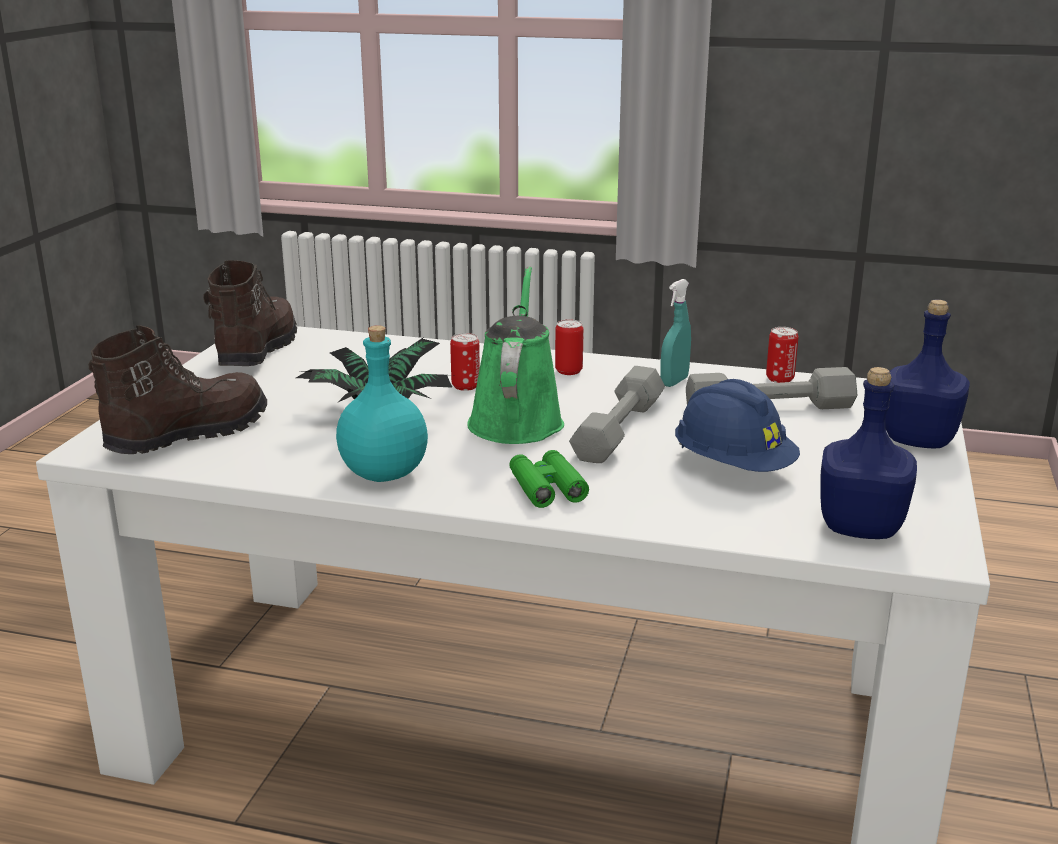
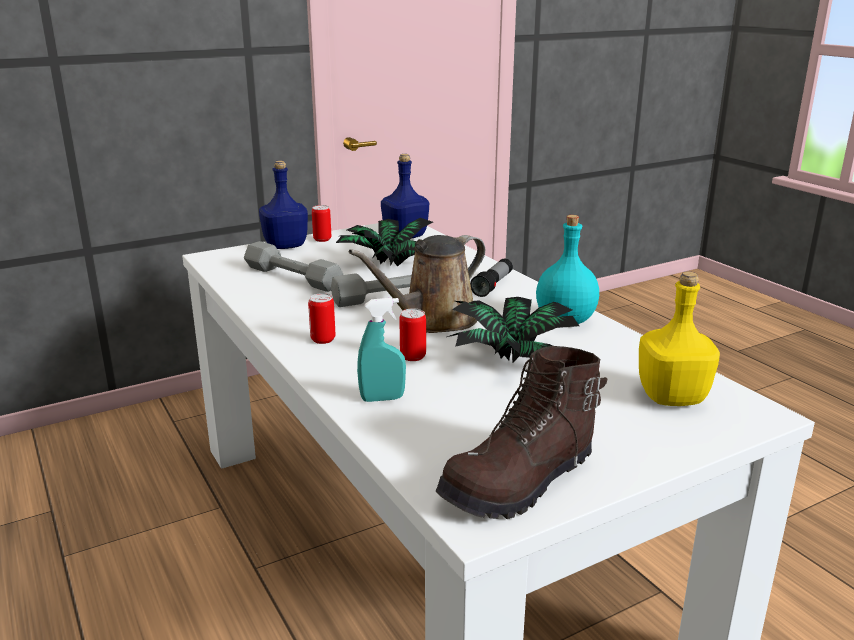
camera: 135 degrees left, 0 degrees up
(187, 434) = (672, 398): brown boot -> yellow bottle
(516, 420) = (433, 321): green watering can -> brown watering can
(547, 488) = (492, 286): green binoculars -> flashlight
(674, 382) = (289, 307): turquoise spray bottle -> turquoise spray bottle (382, 398)
(733, 467) = (390, 264): blue hard hat -> potted plant
(779, 379) = (236, 286): can -> can (322, 239)

